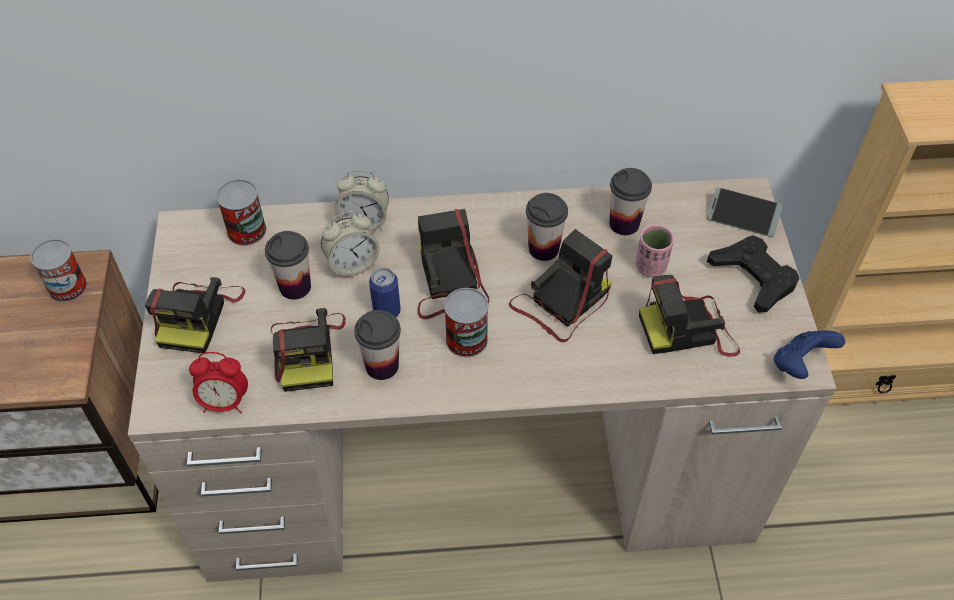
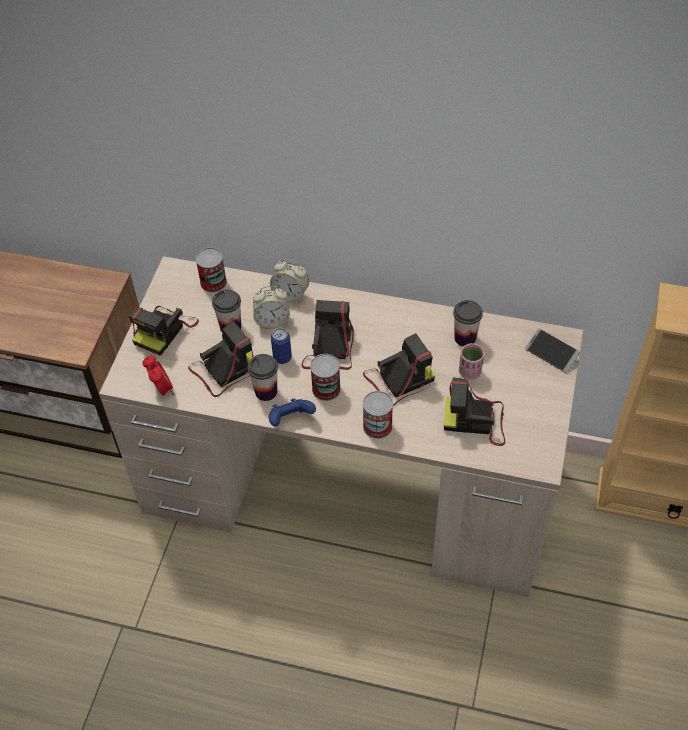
camera: 20 degrees right, 0 degrees up
(68, 287) = (96, 292): can -> can (377, 426)
(224, 402) = (162, 389): alarm clock -> alarm clock turned 135 degrees counterclockwise
(308, 351) = (223, 370): camera -> camera turned 135 degrees counterclockwise
(543, 249) = (402, 342): cup -> none
(753, 277) = (538, 397): black game controller -> none
(800, 364) = (542, 463): blue game controller -> blue game controller (291, 419)

